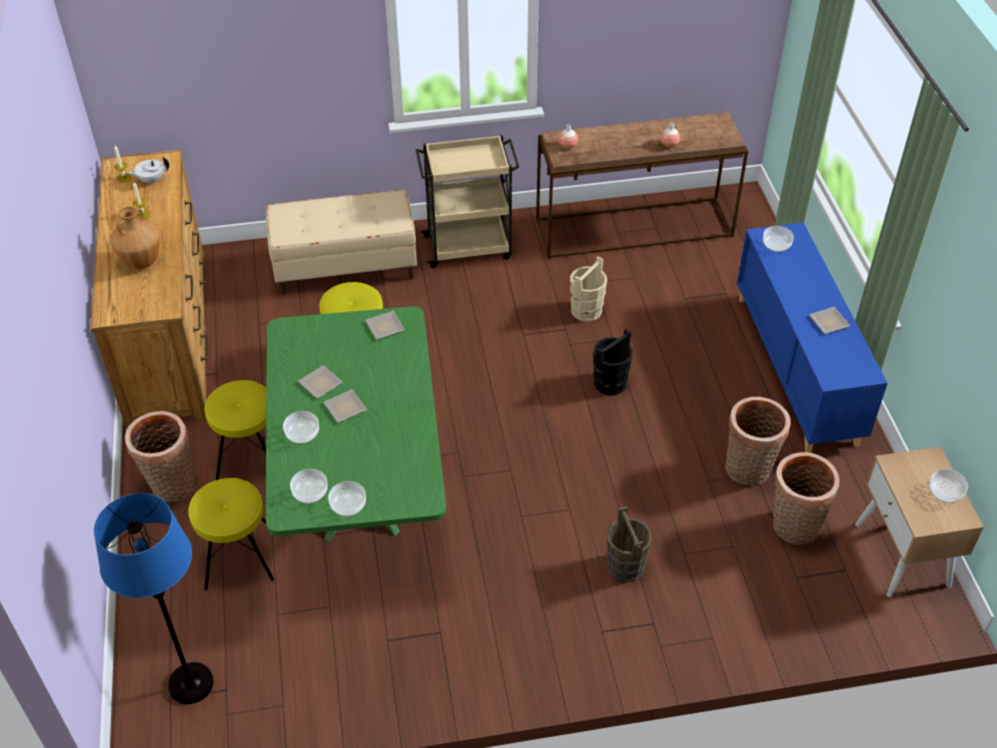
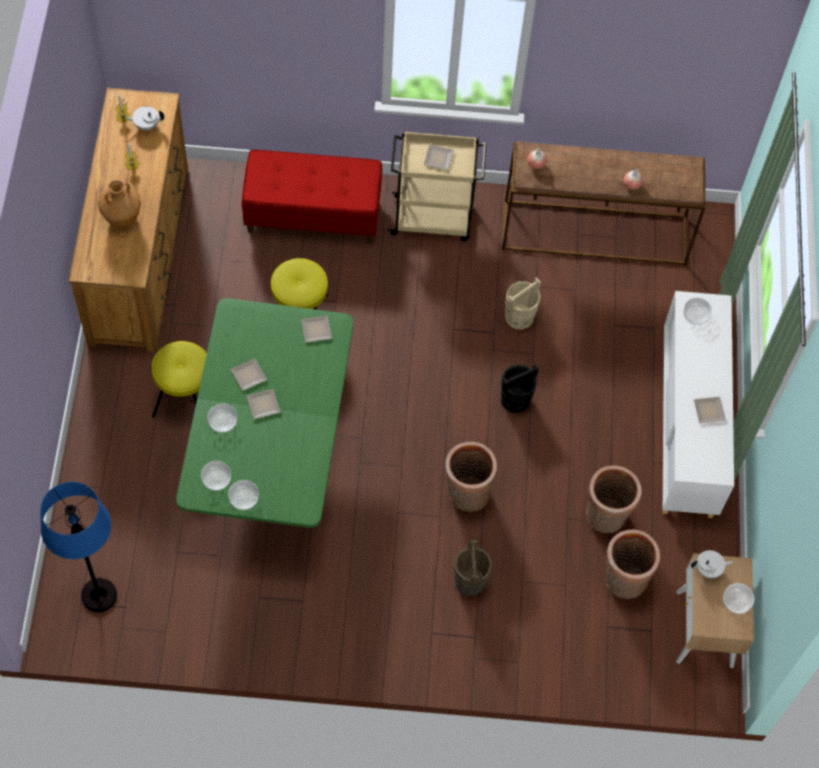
camera: 10 degrees right, 15 degrees up
(171, 486) = (115, 411): basket -> basket (466, 495)
(238, 557) = (157, 492): yellow stool -> none
(345, 267) = (313, 215): beige bench -> red bench
(468, 161) = (439, 159): none -> plate
(796, 369) = (687, 426): blue cabinet -> white cabinet
(899, 467) = (708, 569): none -> white teapot

